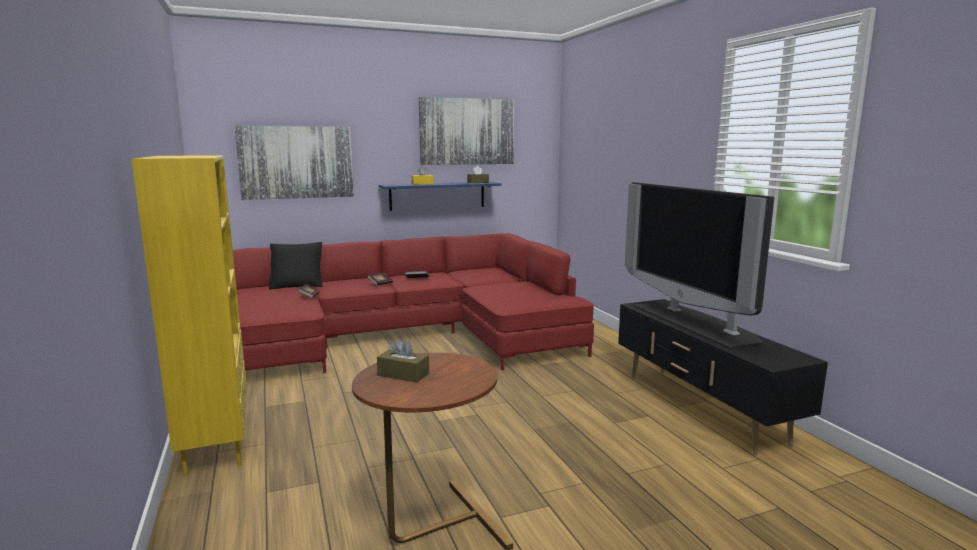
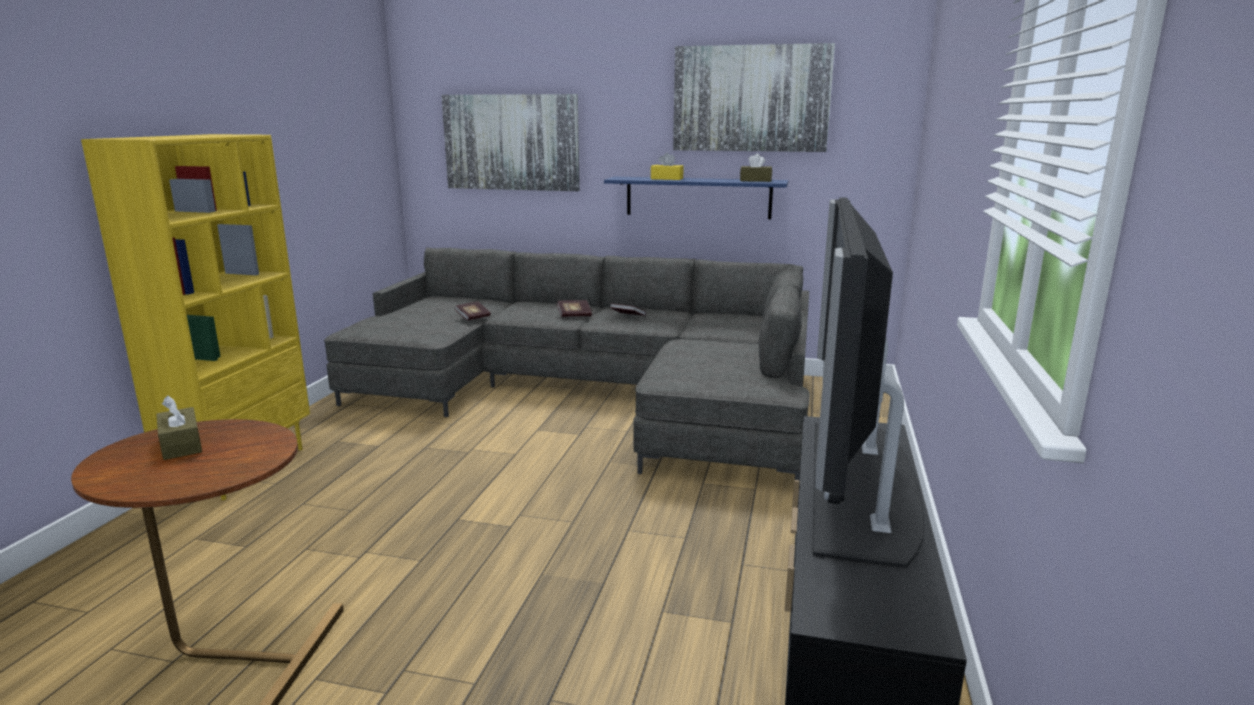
camera: 35 degrees right, 5 degrees up
(297, 285) = (491, 301): black pillow -> none
(405, 337) = (595, 393): red sofa -> grey sofa

